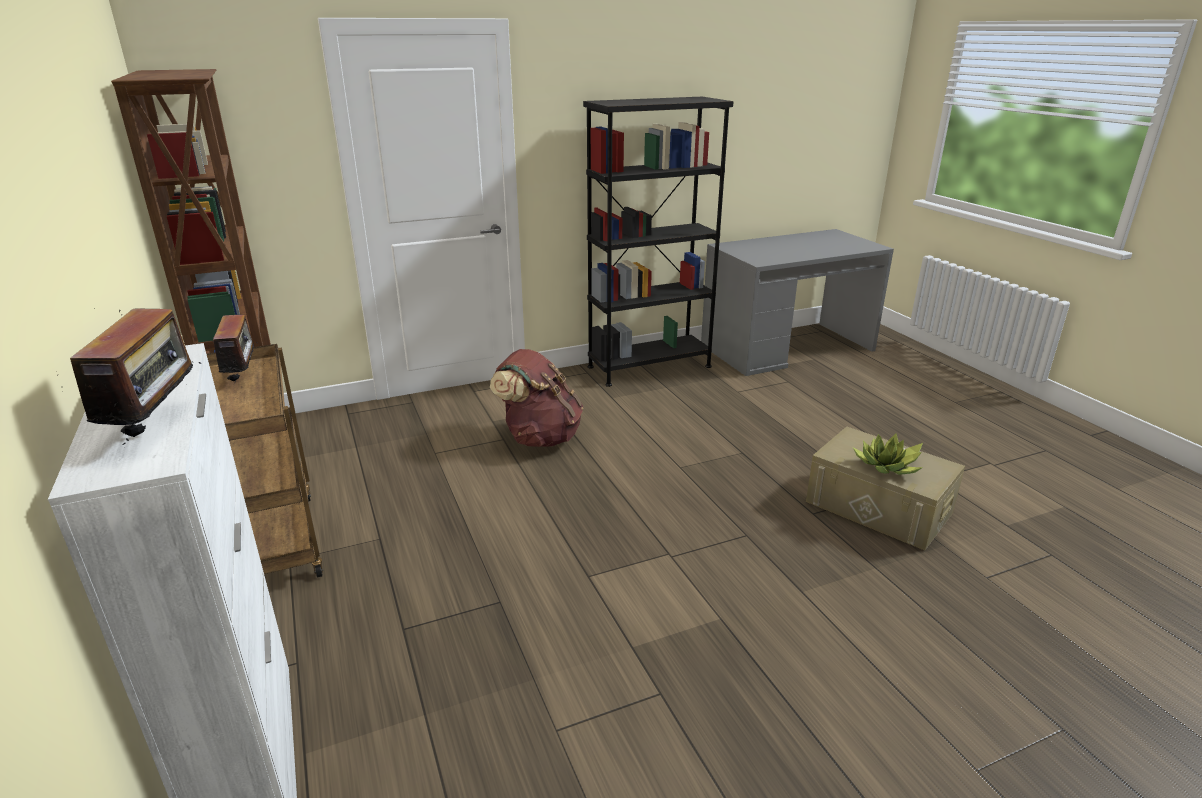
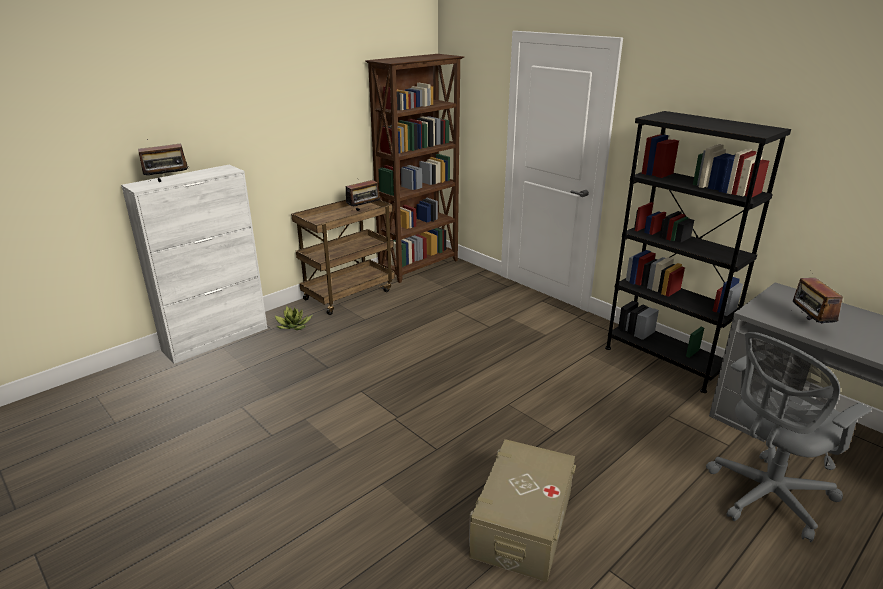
camera: 70 degrees right, 0 degrees up
(539, 437) = (502, 338): brown backpack -> none
(787, 254) = (809, 324): none -> radio
(853, 389) = (765, 497): none -> grey office chair
(888, 466) = (513, 484): potted plant -> potted plant (293, 326)

